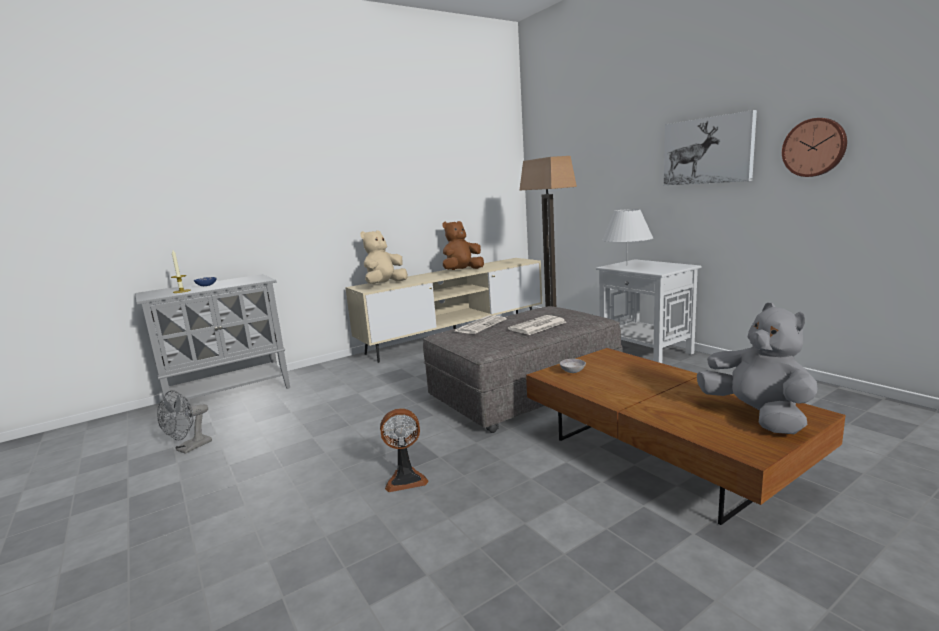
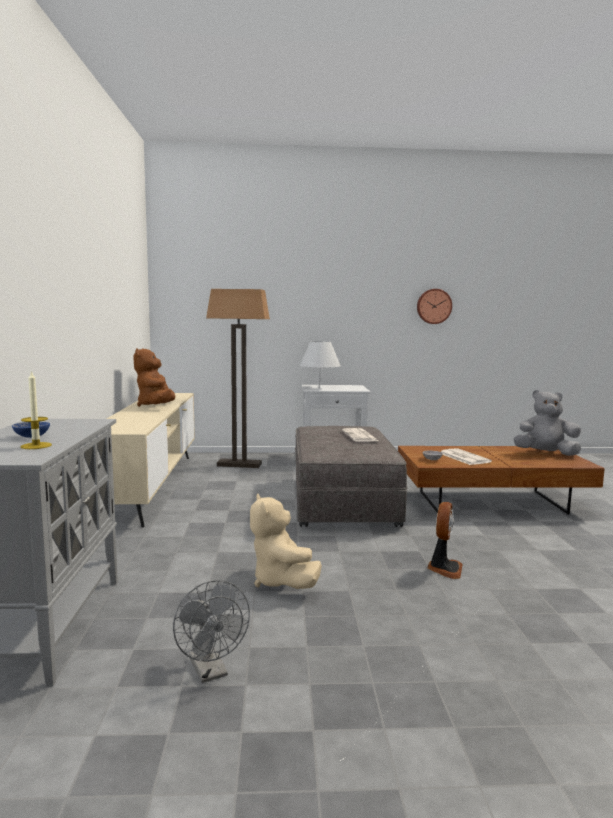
camera: 60 degrees left, 5 degrees down
(385, 285) = (129, 425): beige plush toy -> beige plush toy (281, 581)
(480, 325) = (322, 443): newspaper -> newspaper (463, 457)
(708, 150) = (363, 300): picture -> none

